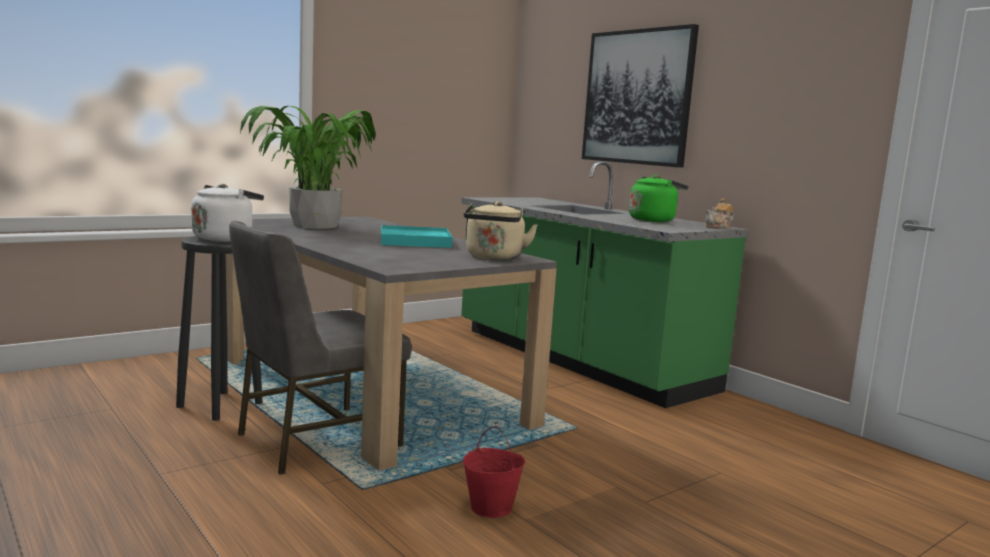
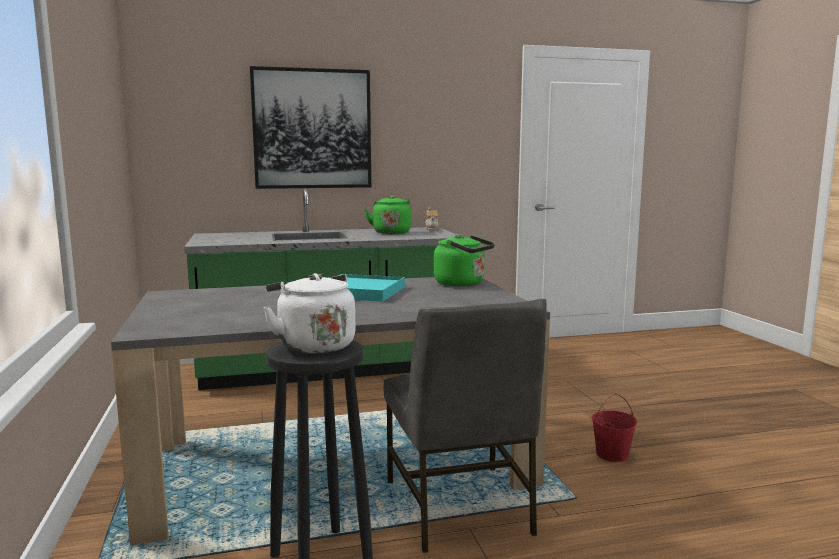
camera: 65 degrees left, 0 degrees up
(314, 226) = (221, 311): potted plant -> none
(494, 258) = (462, 284): beige kettle -> green kettle

